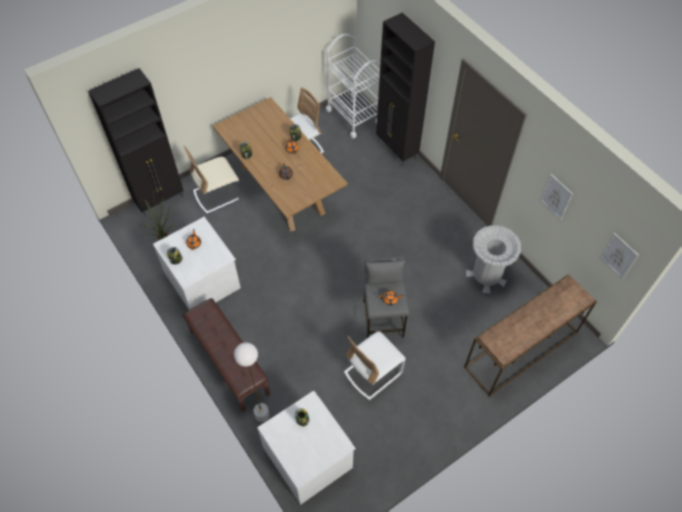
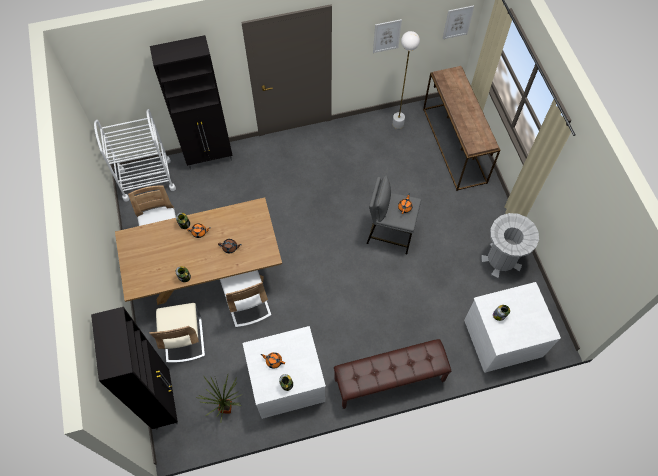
camera: 70 degrees left, 5 degrees up
(262, 415) = (453, 364): white floor lamp -> white floor lamp (398, 124)
(372, 373) = (439, 260): white chair -> white chair (247, 303)
(486, 275) = (376, 141): grey trash can -> grey trash can (501, 259)

